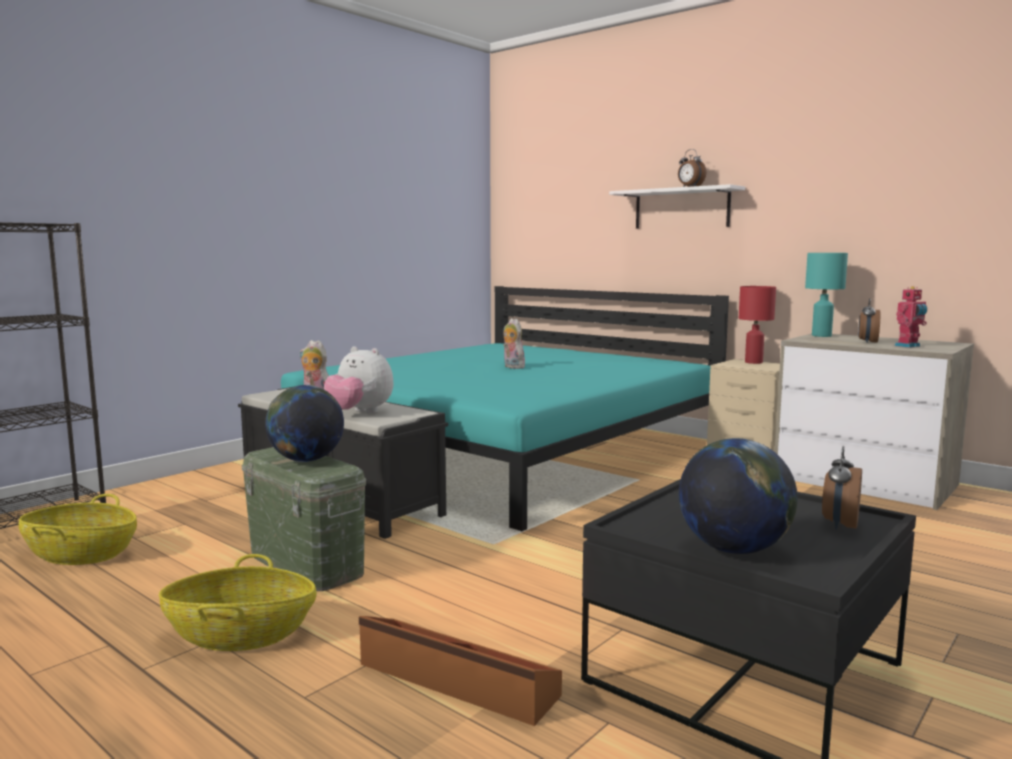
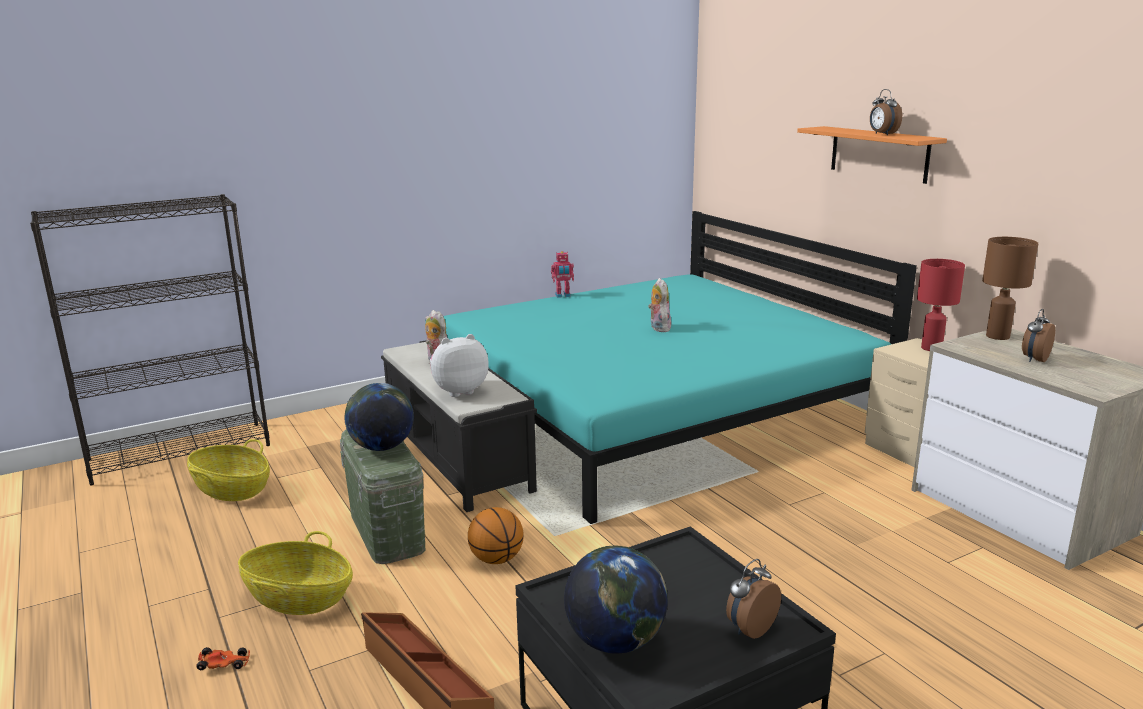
camera: 20 degrees right, 10 degrees up
(183, 711) = (225, 663): none -> toy car
(360, 413) = (459, 391): plush toy -> plush toy turned 105 degrees clockwise
(449, 569) = (497, 559): none -> basketball
(681, 208) = (879, 154): white shelf -> orange shelf
(821, 336) = (997, 336): turquoise table lamp -> brown table lamp
(909, 346) = (1073, 375): toy robot -> toy robot (563, 295)

